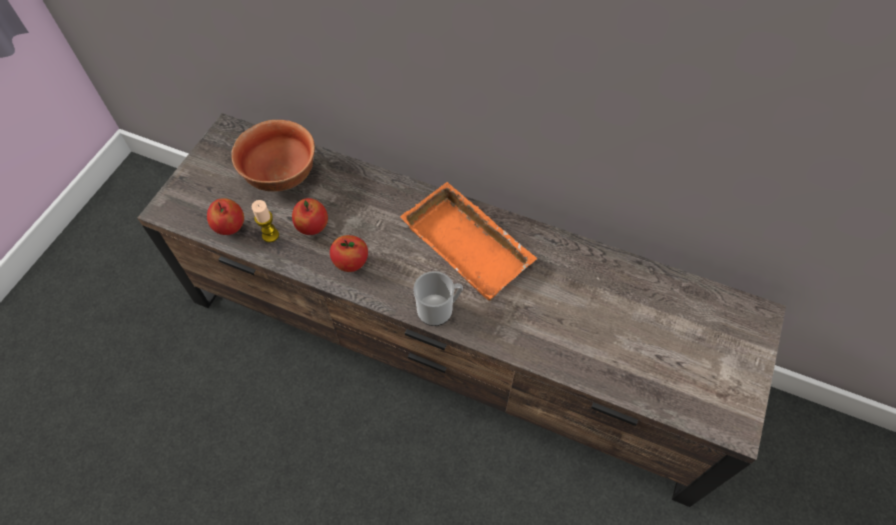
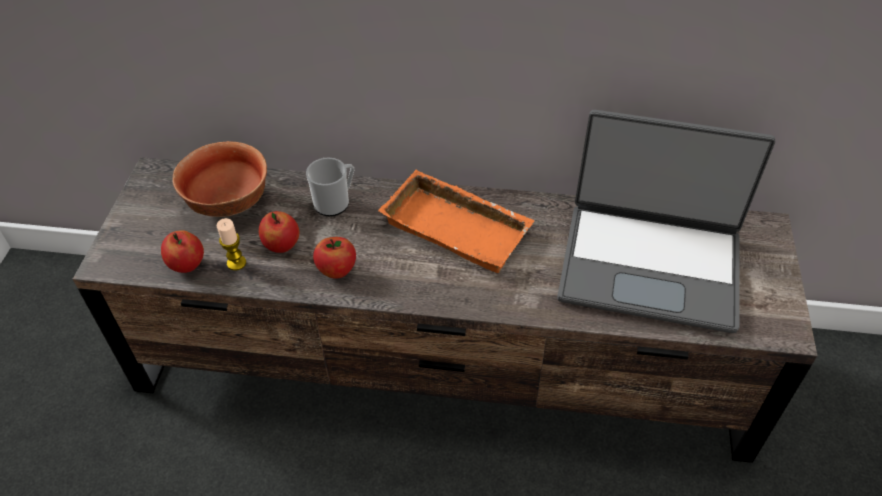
camera: 15 degrees left, 10 degrees down
(439, 309) = (448, 293): mug -> mug (335, 202)
(631, 327) = (650, 265): none -> laptop

